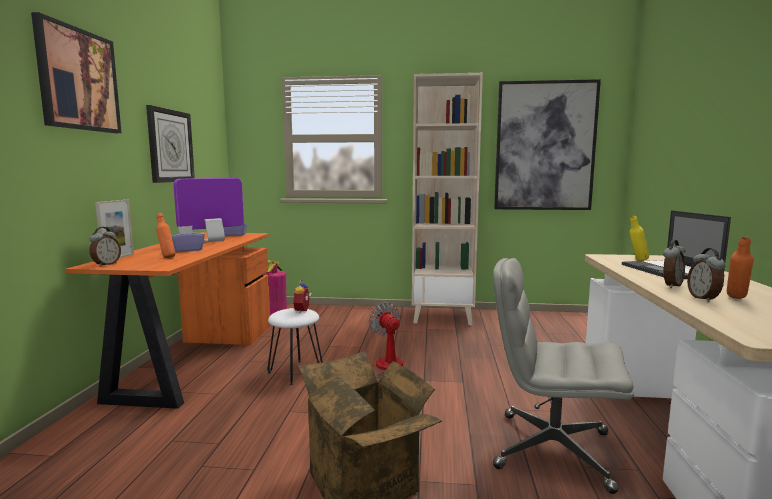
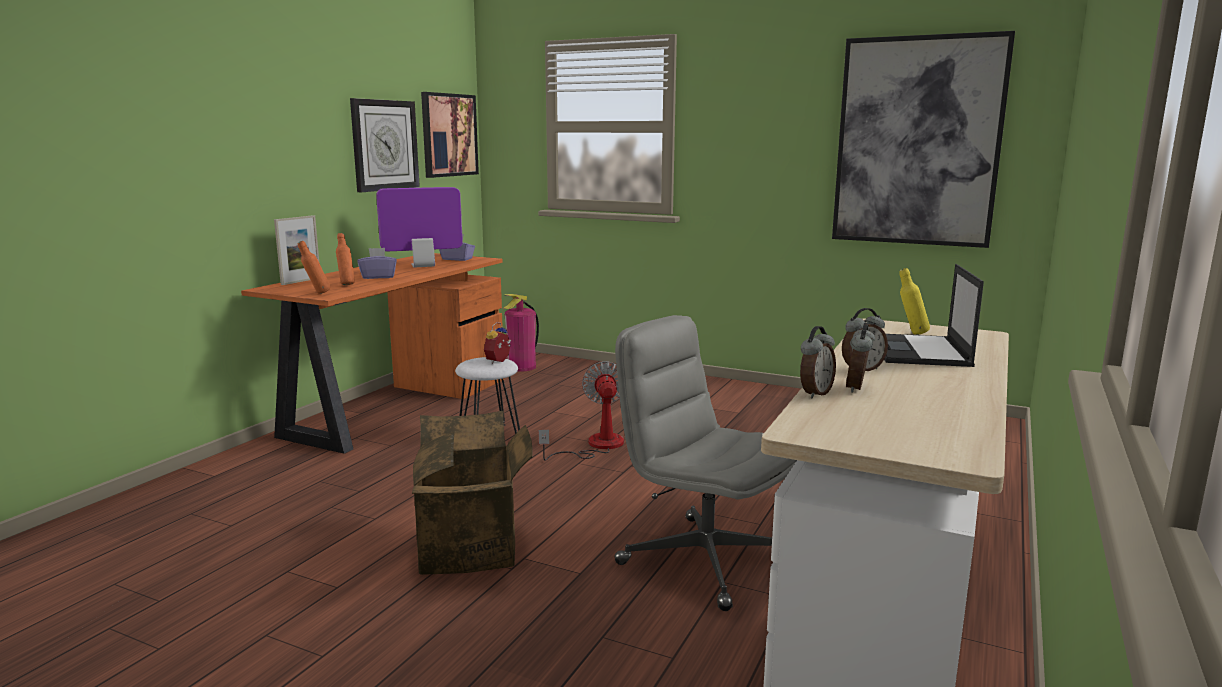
camera: 20 degrees right, 5 degrees up
(78, 80) = (261, 82): picture -> picture (449, 135)
(106, 264) = (280, 289): alarm clock -> alarm clock (814, 393)
(442, 316) = (739, 393): beige bookcase -> none
(736, 299) = (901, 393): orange bottle -> orange bottle (316, 294)

